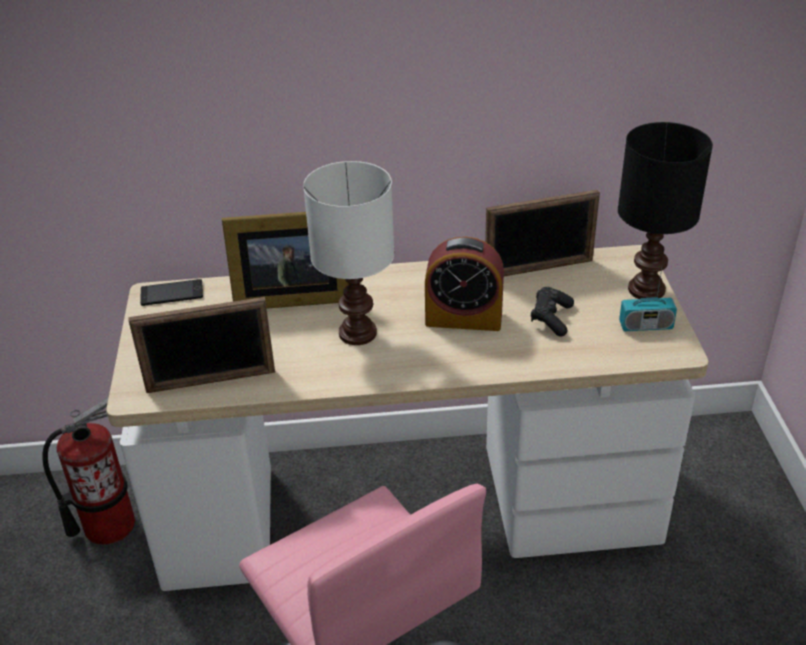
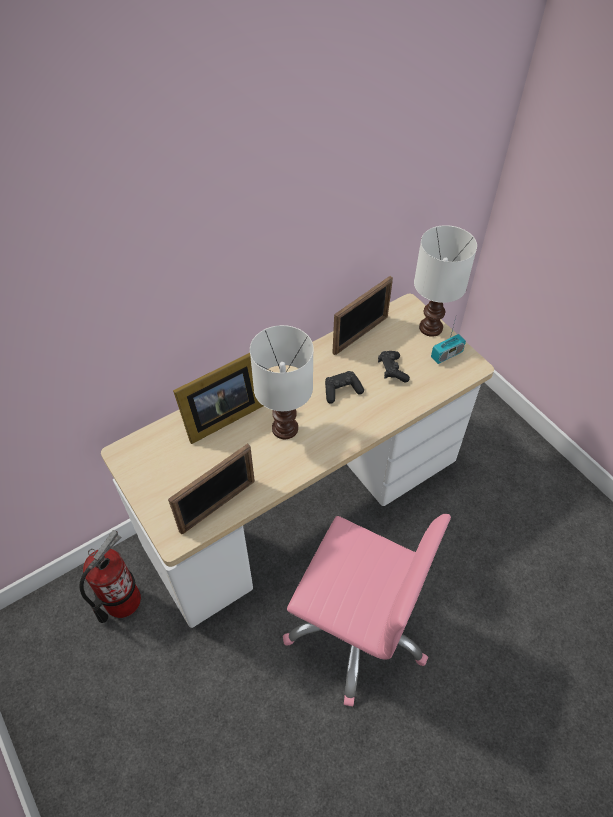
camera: 30 degrees left, 15 degrees up
(172, 293) = (135, 447): phone -> none
(463, 318) = (341, 391): alarm clock -> black game controller
(645, 290) = (430, 328): black table lamp -> white table lamp

